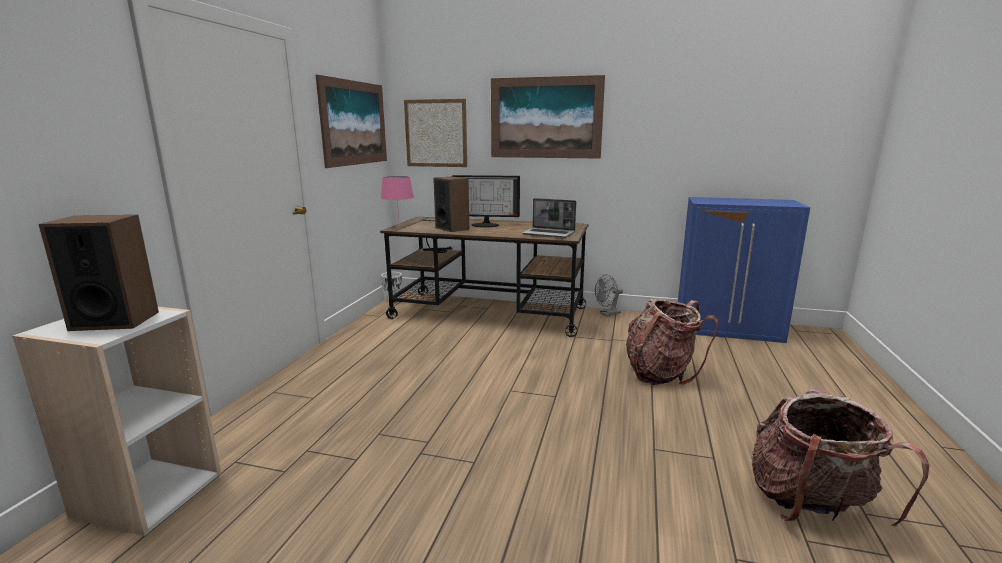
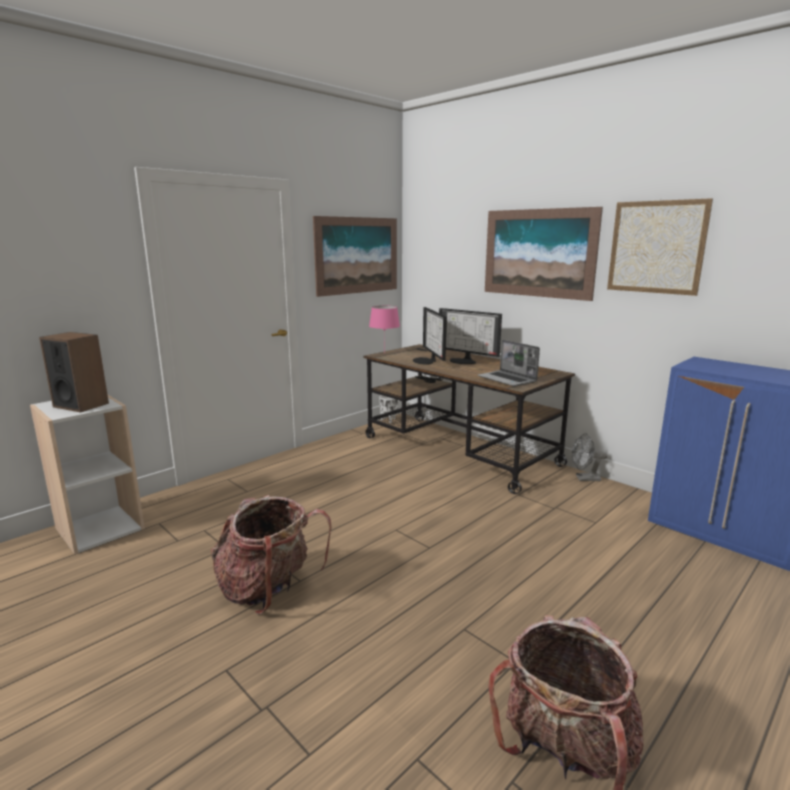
camera: 30 degrees right, 0 degrees up
(436, 132) = (439, 264): picture -> picture (656, 246)
(452, 228) = (426, 361): speaker -> monitor
(660, 373) = (567, 557): backpack -> backpack (269, 589)

